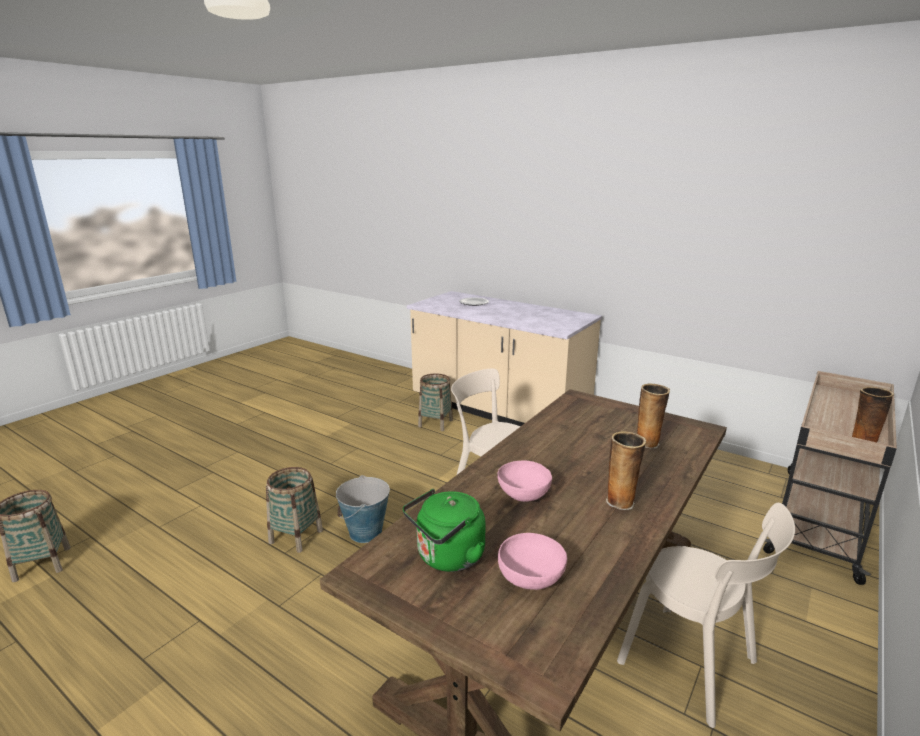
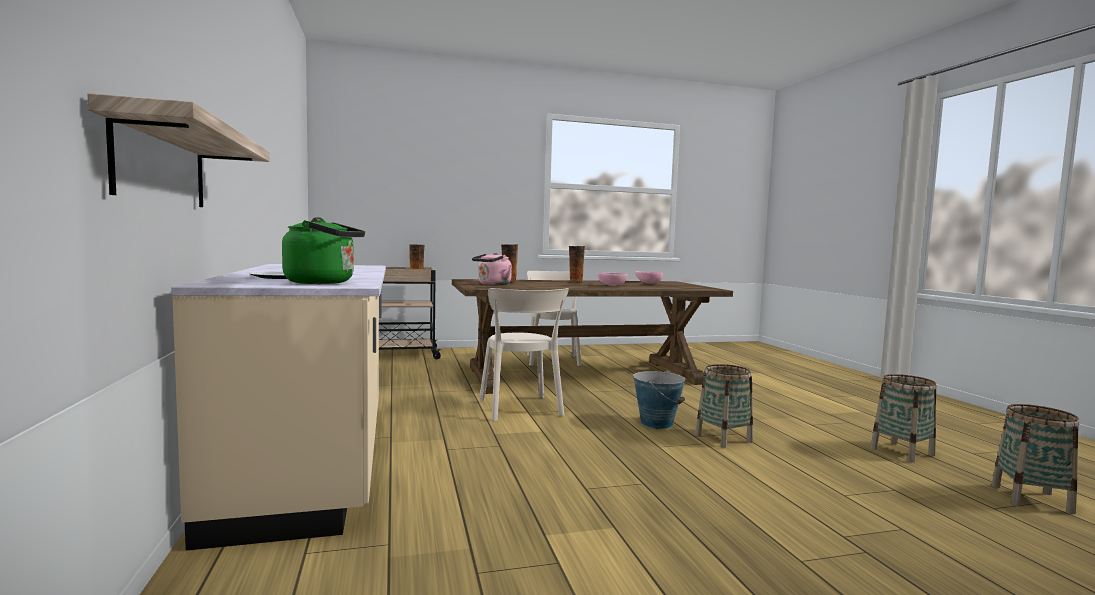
camera: 140 degrees left, 15 degrees down
(435, 423) = (426, 478): basket -> basket (902, 451)
(447, 557) = (674, 286): green kettle -> green kettle (324, 282)
(459, 248) = (162, 164): none -> shelf
(611, 418) = (493, 284): none -> pink kettle

